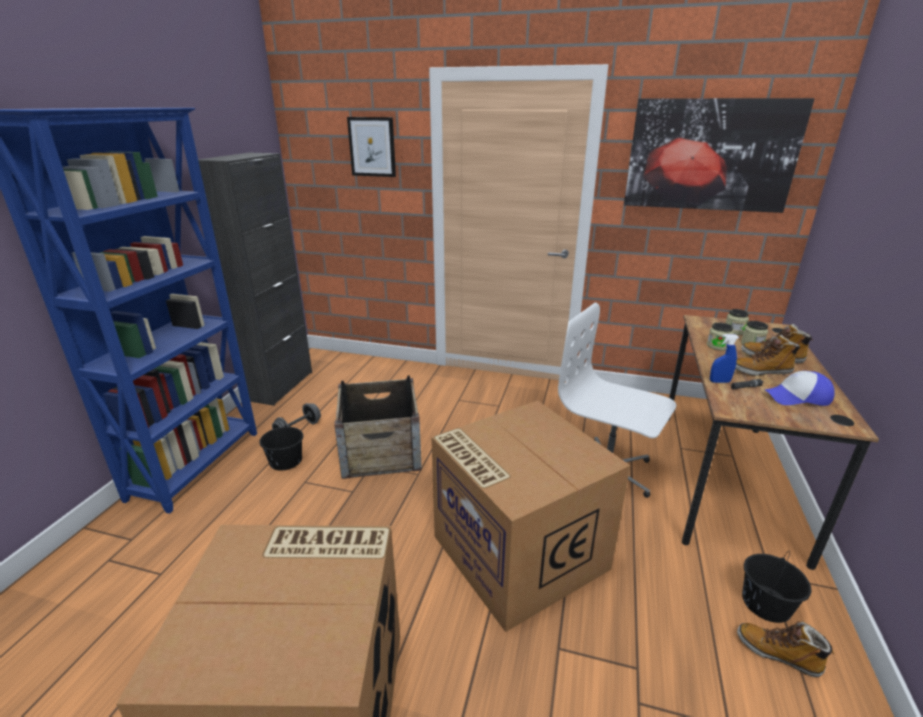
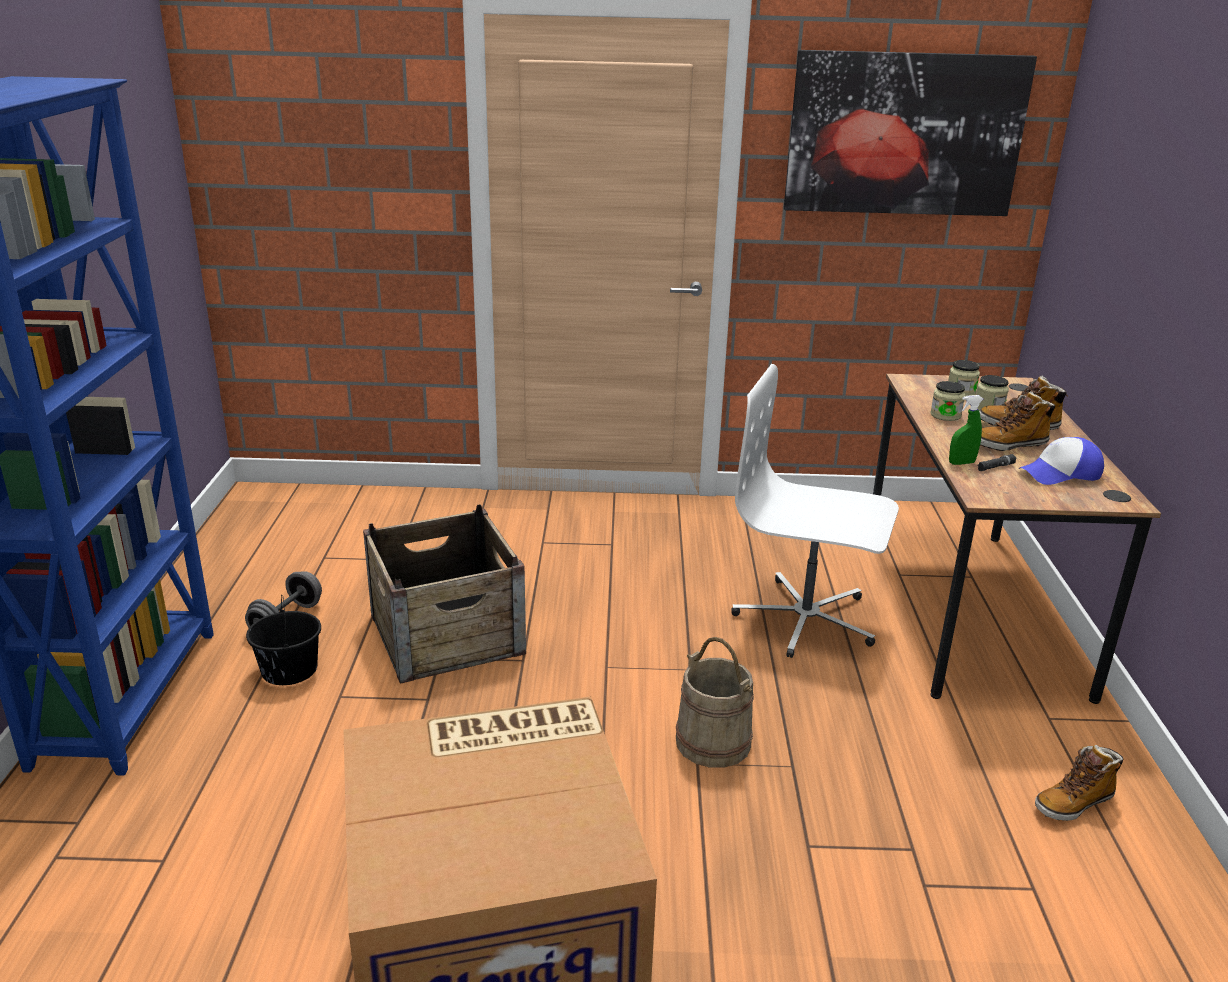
camera: 15 degrees left, 0 degrees up
(280, 386) = (214, 552): black cabinet -> none
(372, 147) = (359, 119): picture -> none
(516, 551) = (712, 742): cardboard box -> beige bucket
(719, 381) = (961, 463): blue spray bottle -> green spray bottle
(766, 603) = (1049, 751): black bucket -> none
(778, 654) = (1073, 803): boot -> boot turned 45 degrees counterclockwise

